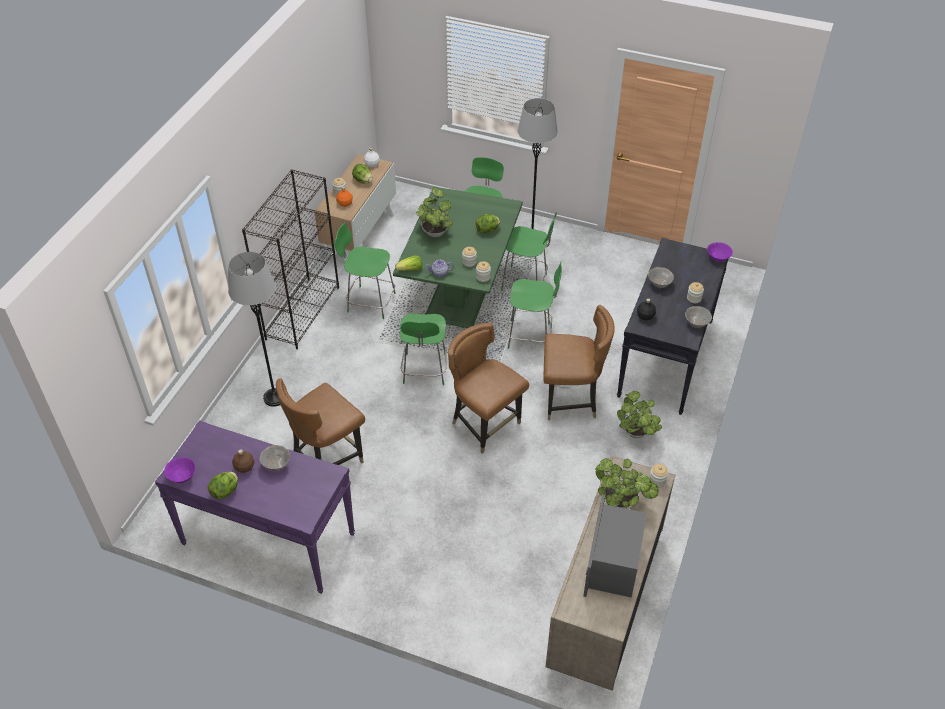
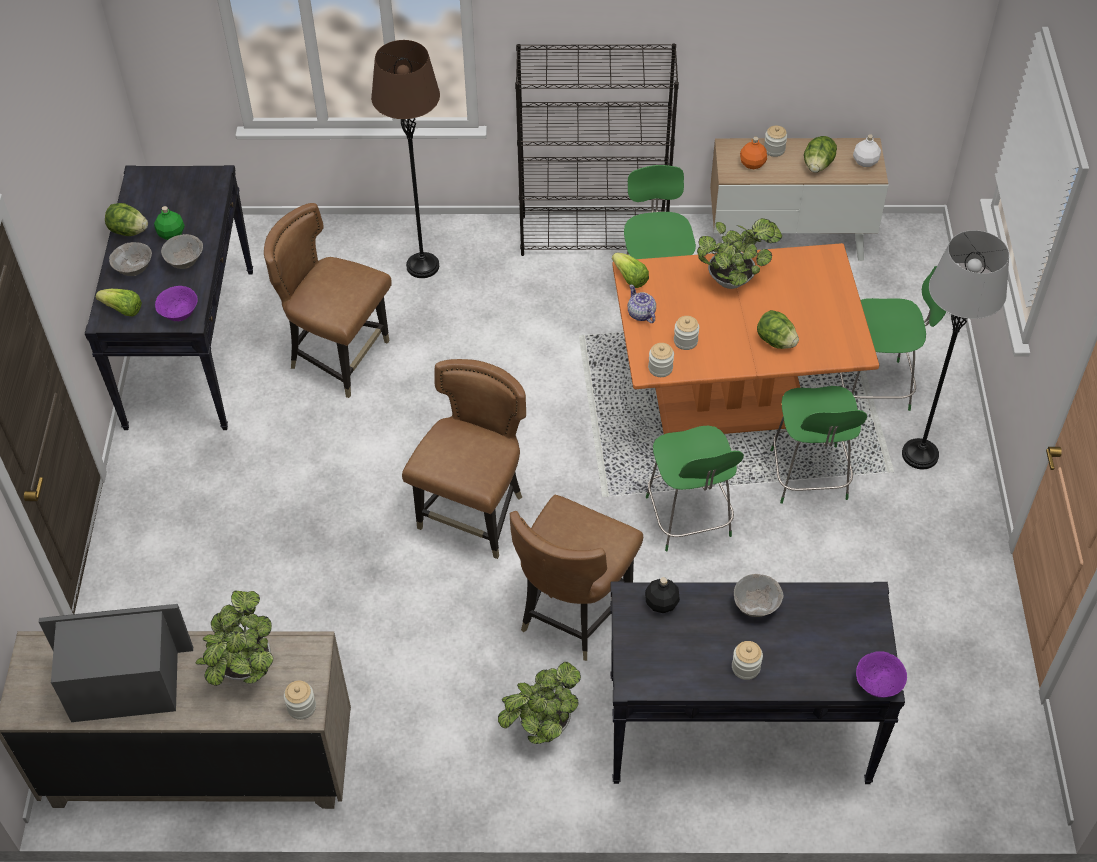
camera: 70 degrees right, 5 degrees up
(182, 477) = (138, 186): purple bowl -> purple bowl (179, 314)
(244, 467) = (172, 234): brown bottle -> green bottle
(267, 539) = (190, 347): purple console table -> black console table
(275, 397) = (423, 266): grey floor lamp -> brown floor lamp
(301, 508) = (122, 310): none -> lettuce
(424, 371) = (548, 409): green stool -> none
(460, 295) = (731, 401): green dining table -> orange dining table
(571, 401) = (572, 613): brown chair -> brown chair turned 45 degrees clockwise
(696, 324) = (680, 685): grey bowl -> grey bowl (133, 269)

